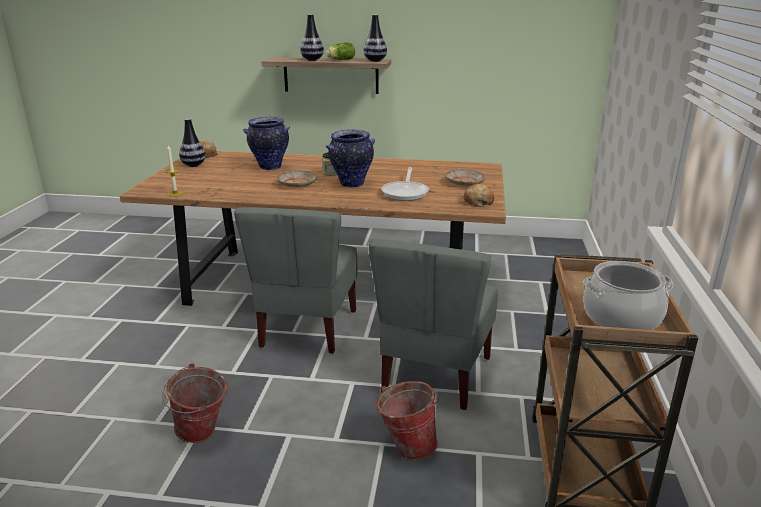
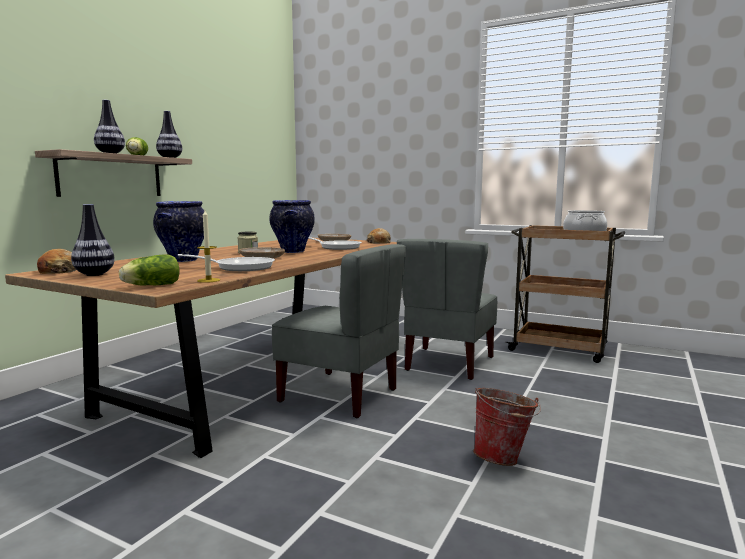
camera: 70 degrees left, 15 degrees down
(152, 186) = (150, 286): none -> lettuce
(239, 188) = (239, 267): none -> frying pan
(406, 446) = (532, 383): bucket -> none
(434, 375) = (448, 363): grey chair -> grey chair turned 75 degrees clockwise

